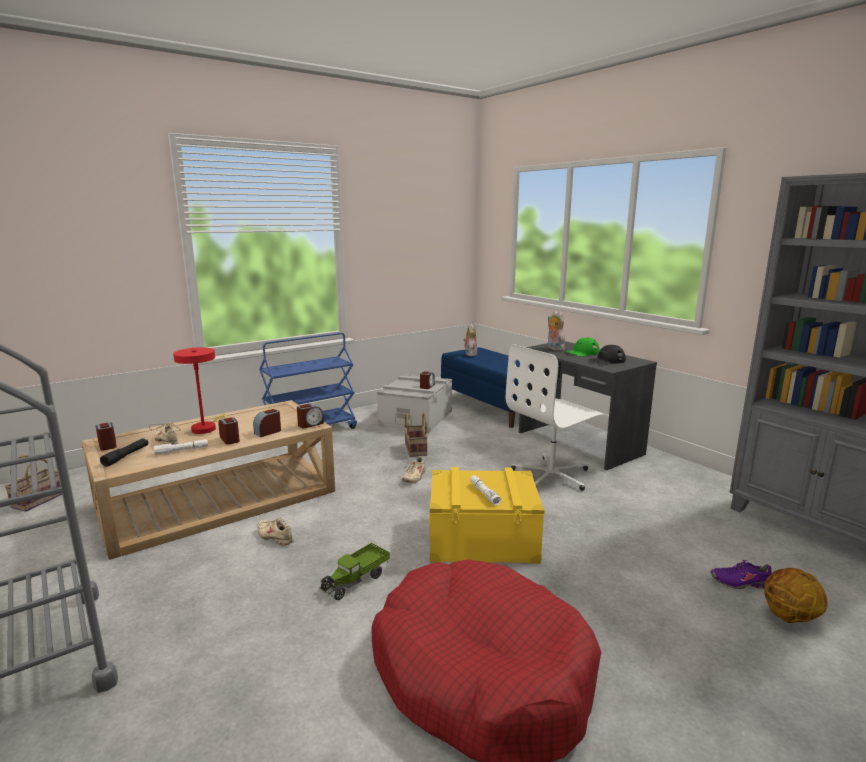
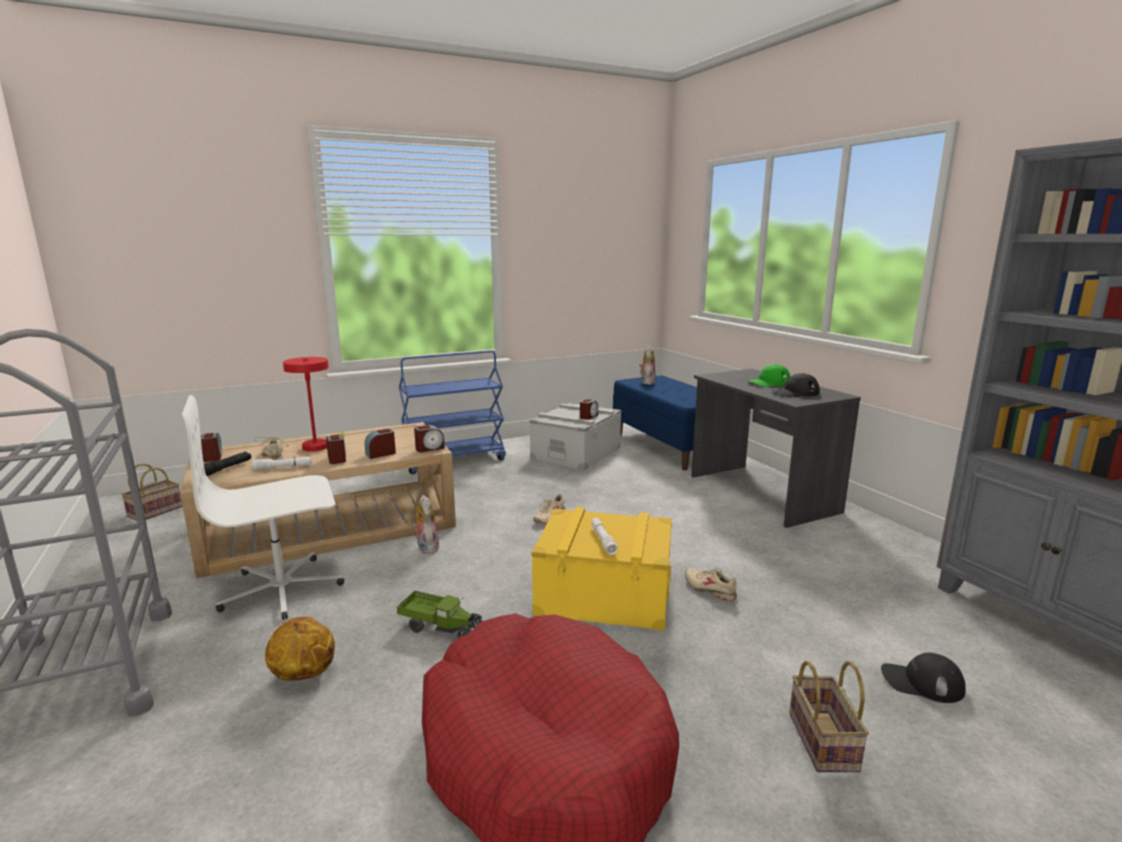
camera: 10 degrees right, 0 degrees up
(275, 536) = (373, 570): beige shoe -> beige shoe (710, 589)
(356, 581) = (441, 628): toy truck -> toy truck turned 120 degrees counterclockwise
(415, 449) = (562, 487): basket -> basket (820, 739)
(552, 475) = (715, 528): white office chair -> white office chair (282, 589)
(554, 348) = (736, 377): plush toy -> plush toy (426, 547)
(740, 582) = (921, 682): purple shoe -> black cap
(789, 617) = (977, 736): basketball -> basketball (303, 675)

